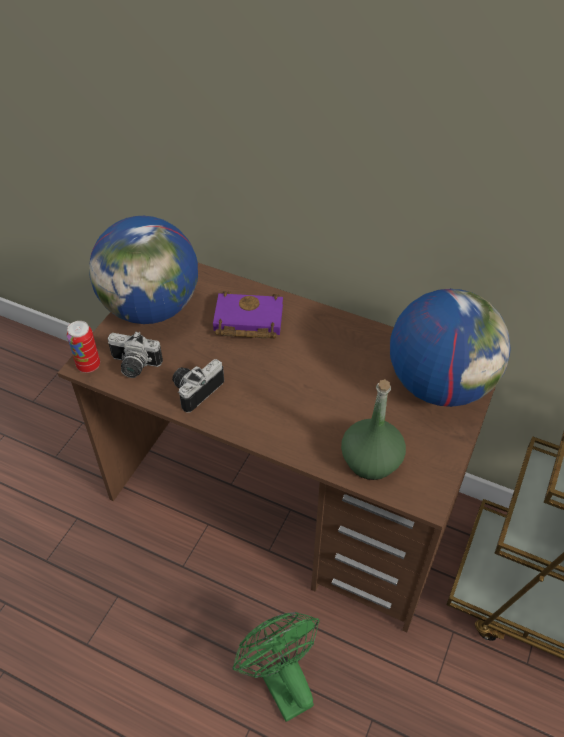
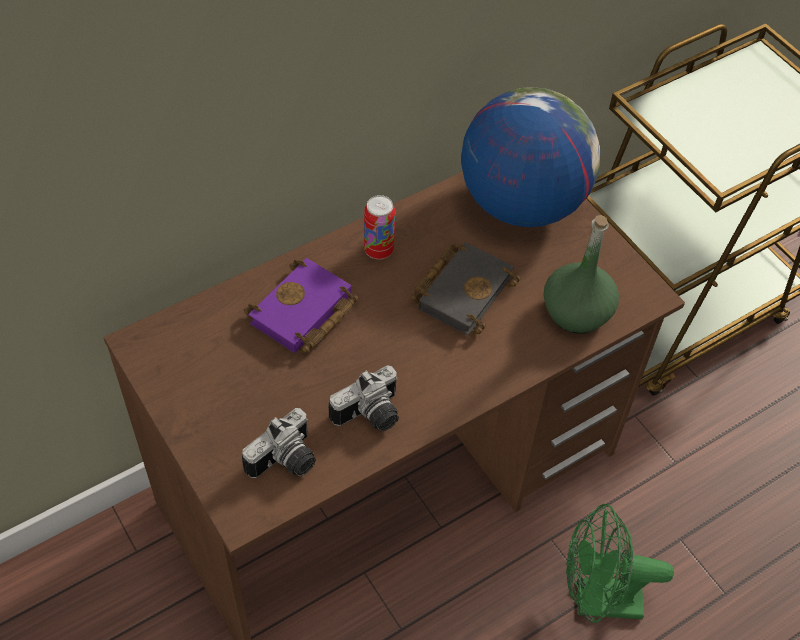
camera: 60 degrees left, 5 degrees up
(88, 365) = (247, 510): can -> can (378, 250)
(151, 308) = (201, 398): globe -> none
(195, 389) = (371, 416): camera -> camera turned 105 degrees counterclockwise
(333, 388) = (463, 290): none -> black book

